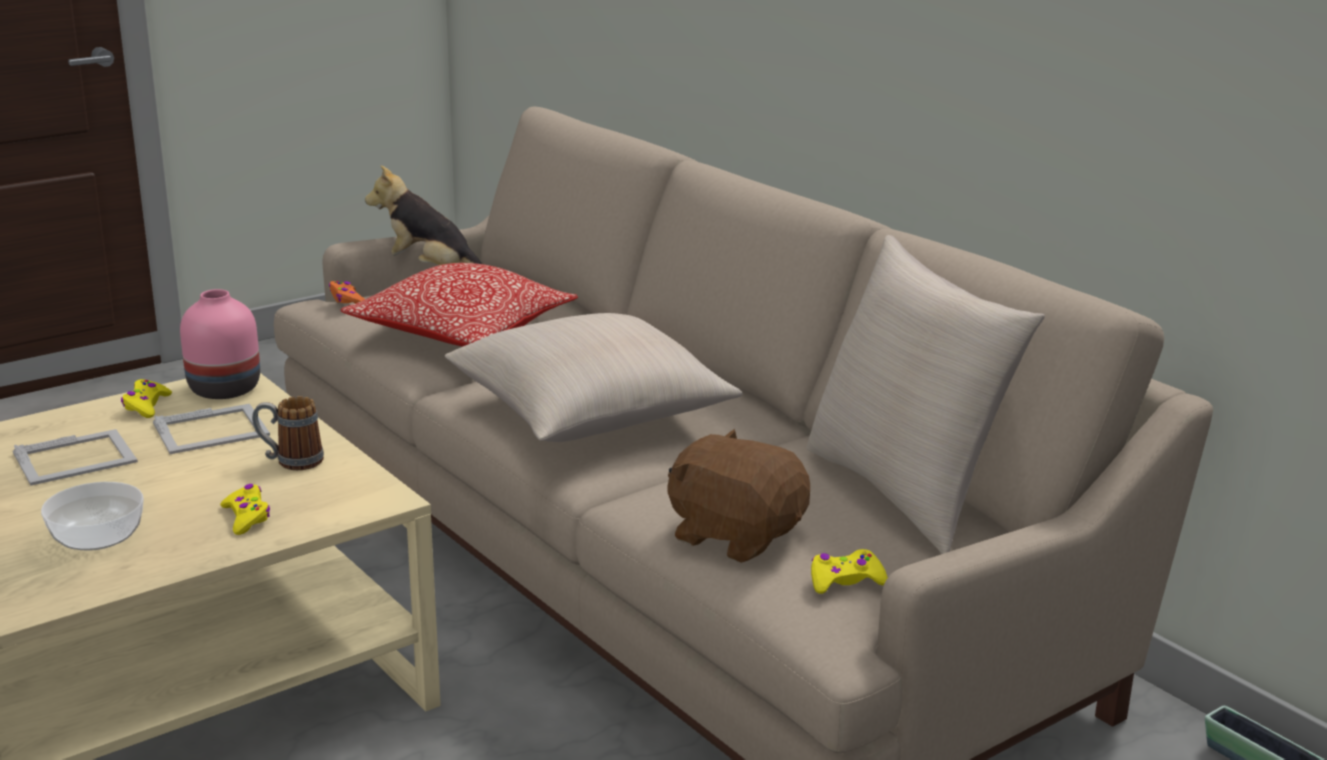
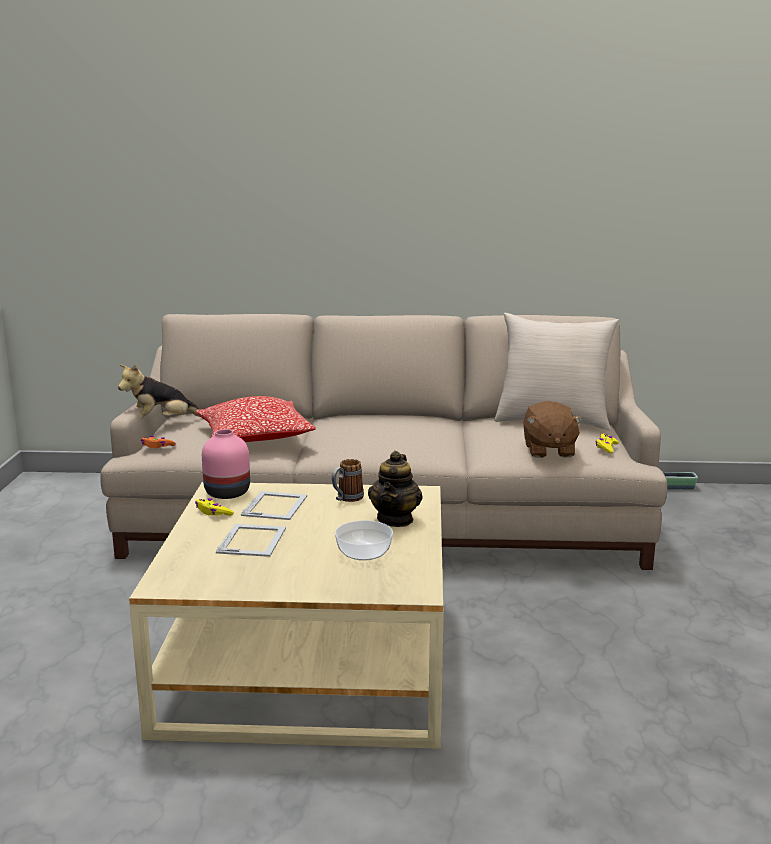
camera: 50 degrees left, 5 degrees down
(247, 517) = (395, 519): yellow game controller -> teapot
(590, 413) = (396, 440): beige pillow -> none
(735, 535) = (548, 450): brown plush toy -> brown plush toy turned 75 degrees counterclockwise

